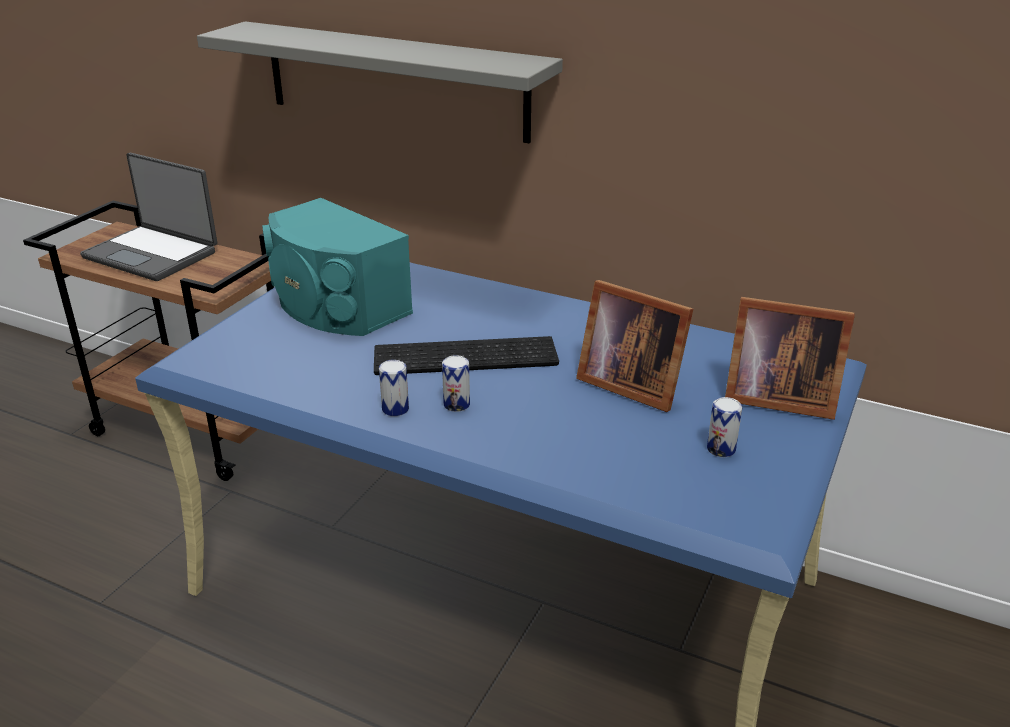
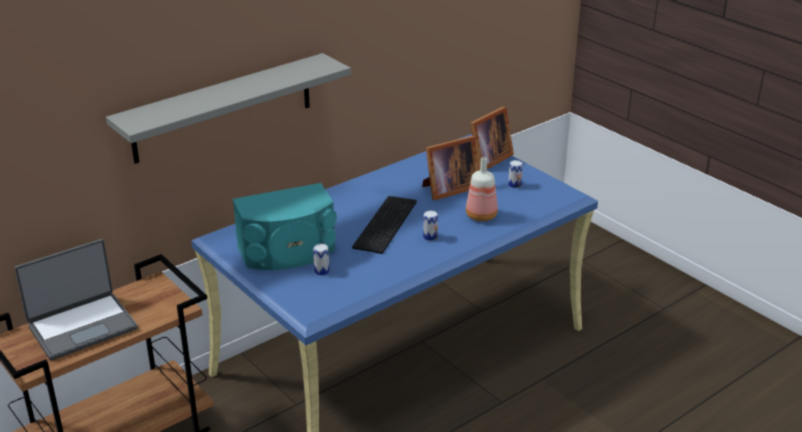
camera: 65 degrees left, 0 degrees up
(395, 409) = (421, 254): can -> can (321, 271)
(570, 439) = (482, 216): none -> bottle

